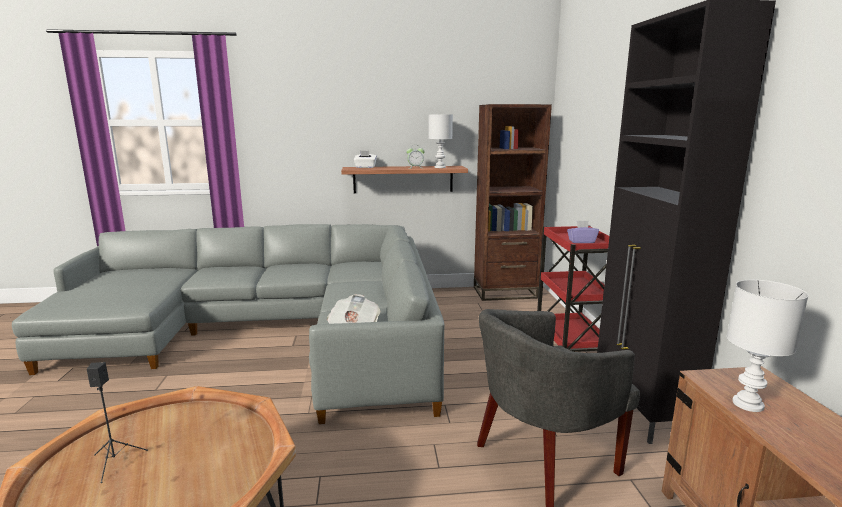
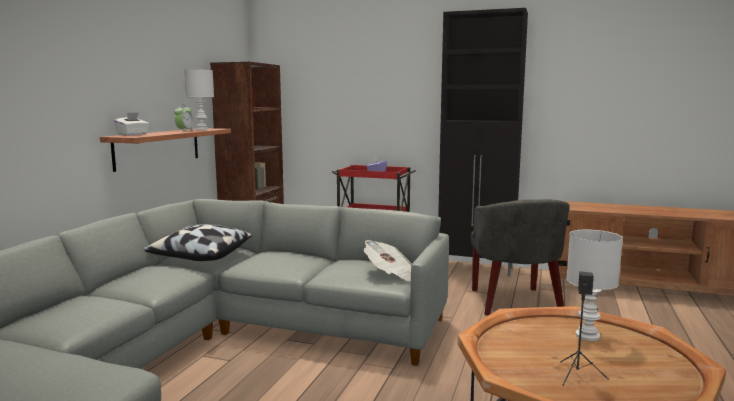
camera: 65 degrees left, 5 degrees down
(347, 268) = (199, 257): none -> pillow
(749, 404) = (594, 208): white table lamp -> white table lamp (588, 335)

